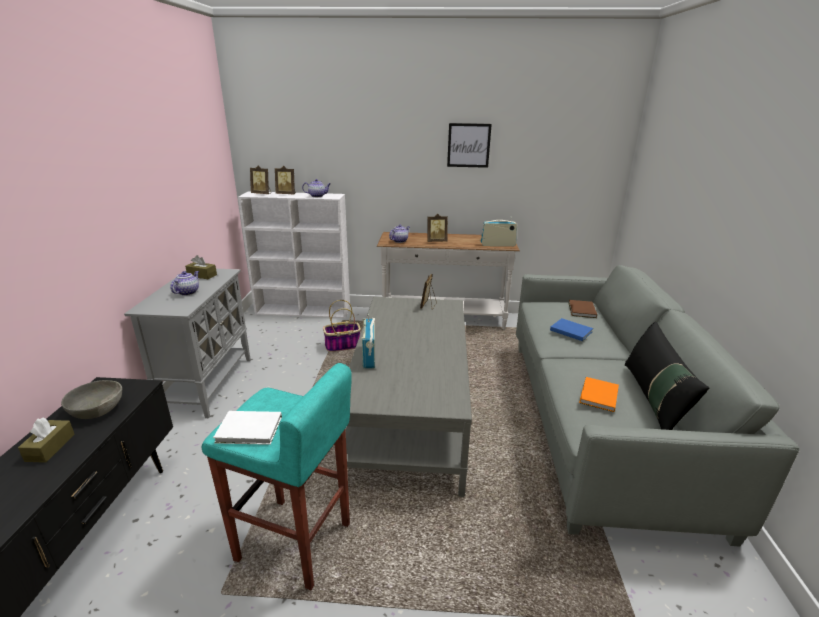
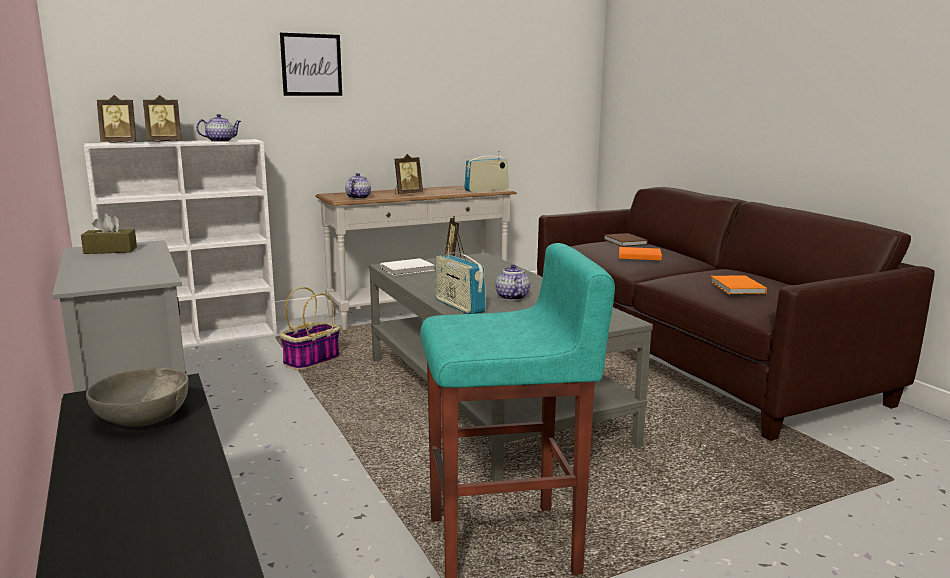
camera: 30 degrees left, 10 degrees down
(50, 447) = (134, 464): brown tissue box -> none
(188, 292) = (125, 265): teapot -> teapot (511, 297)
(250, 430) = (488, 341): white book -> white book (409, 269)
(468, 145) = (424, 65): picture -> picture (311, 65)
(570, 330) = (638, 255): blue book -> orange book
(598, 423) = (692, 358): grey sofa -> brown sofa
(653, 399) = (780, 282): black pillow -> none

